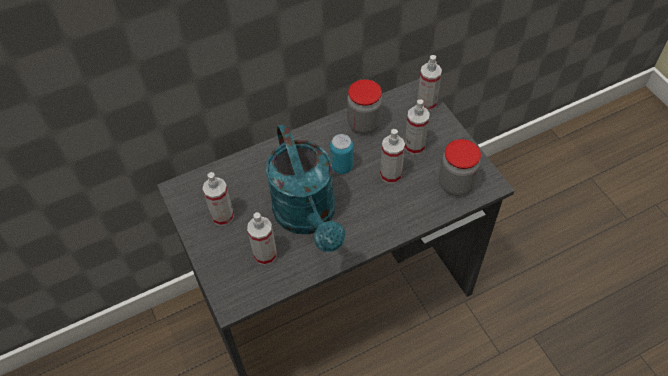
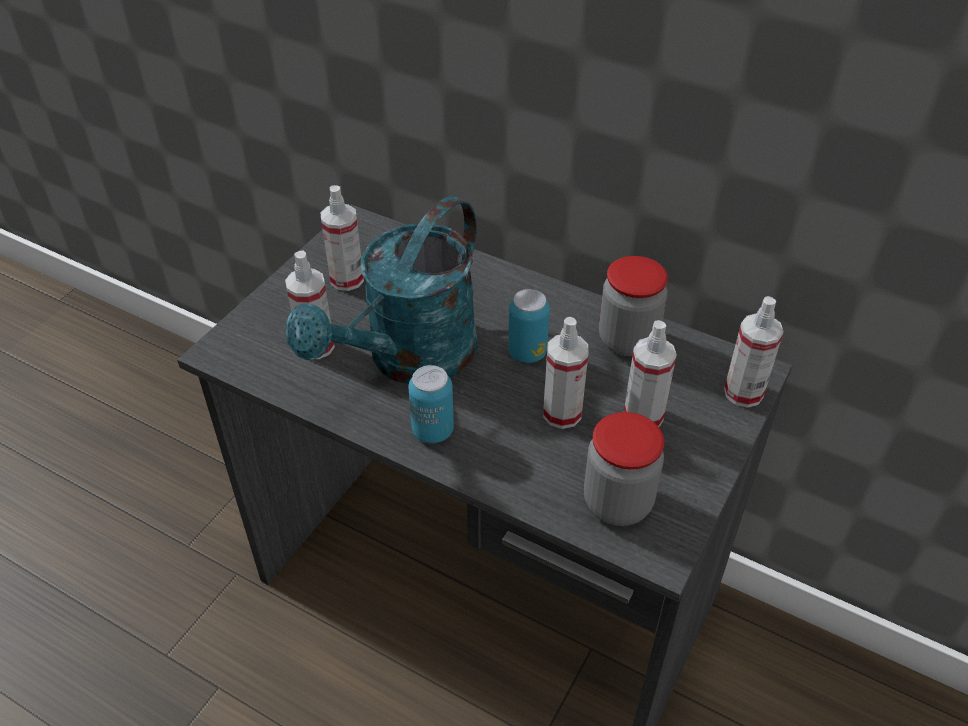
camera: 55 degrees right, 10 degrees down
(364, 231) = (433, 431): none -> can

